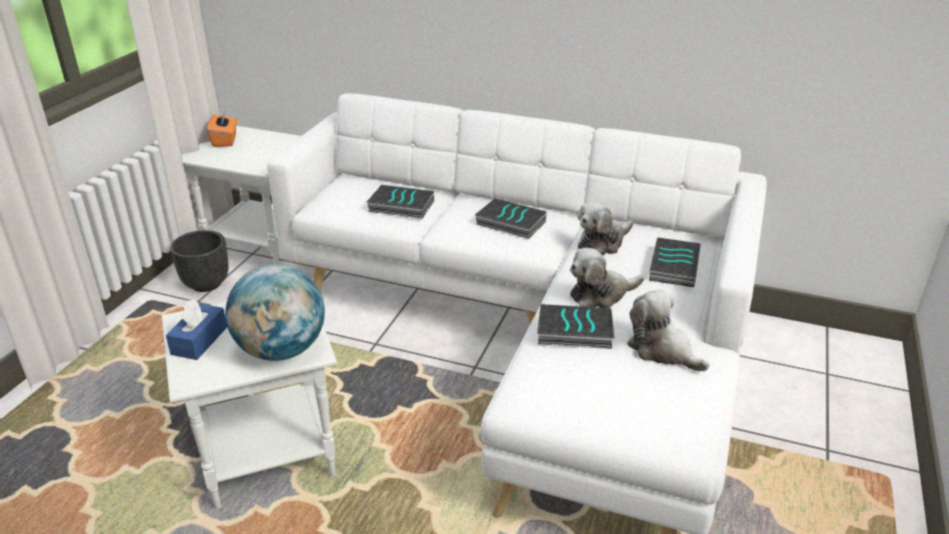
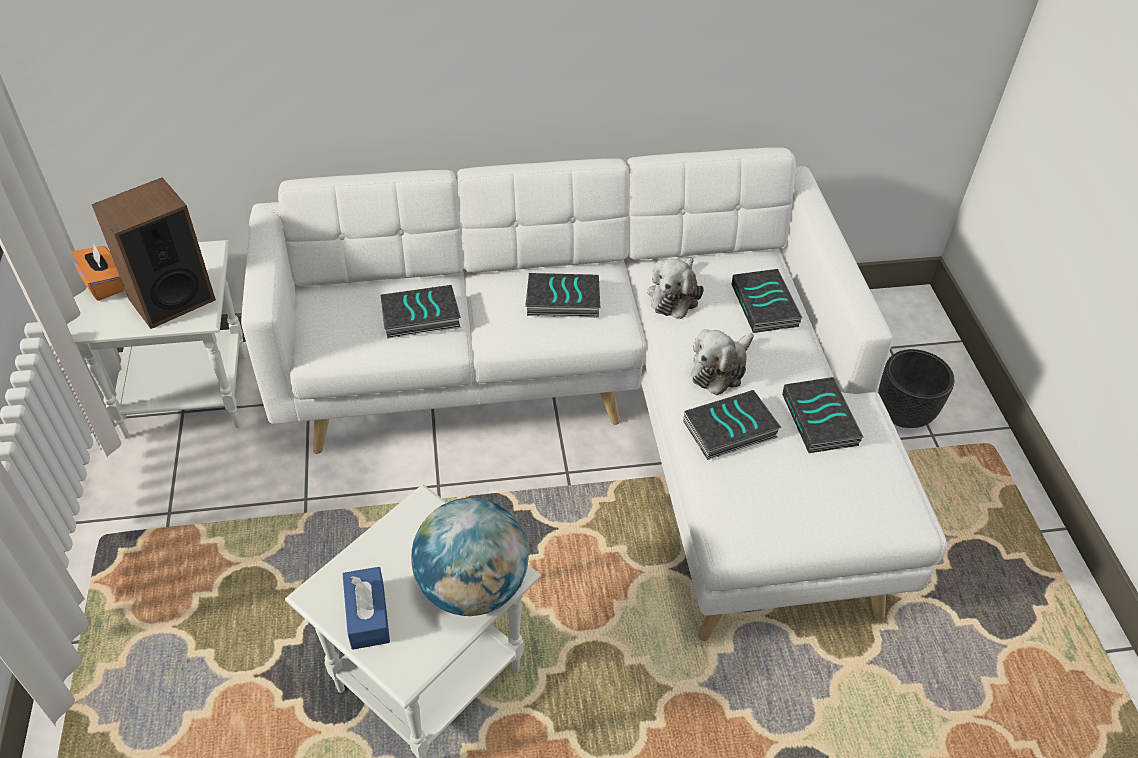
camera: 30 degrees left, 15 degrees up
(207, 284) = (159, 481): black planter -> black planter (904, 413)
(253, 156) = (171, 299): none -> speaker
(662, 350) = (821, 420): plush toy -> book

